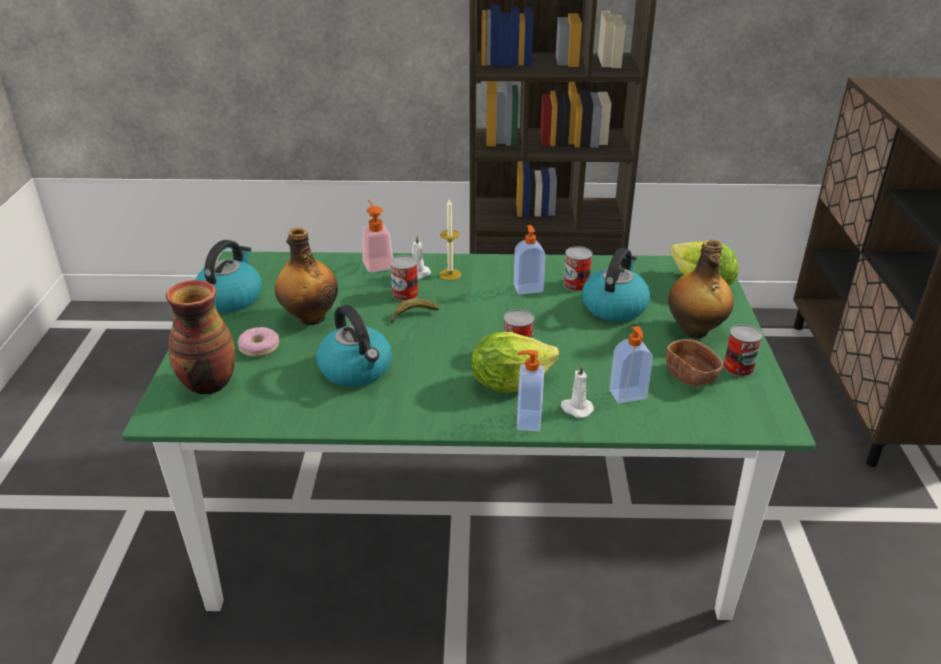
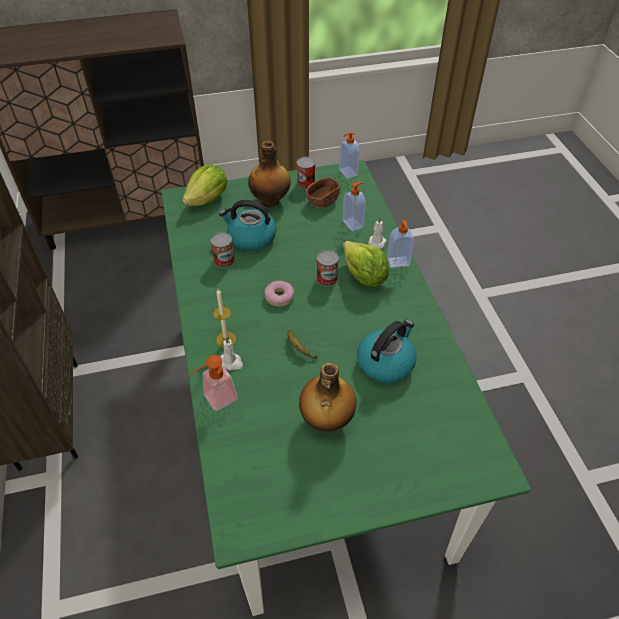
camera: 105 degrees left, 15 degrees up
(207, 384) = (447, 456): vase -> none
(230, 298) = (314, 503): kettle -> none
(259, 347) = (384, 440): donut -> donut (279, 297)
(405, 294) = (267, 362): can -> none
(528, 288) = (237, 286): soap dispenser -> soap dispenser (347, 172)

